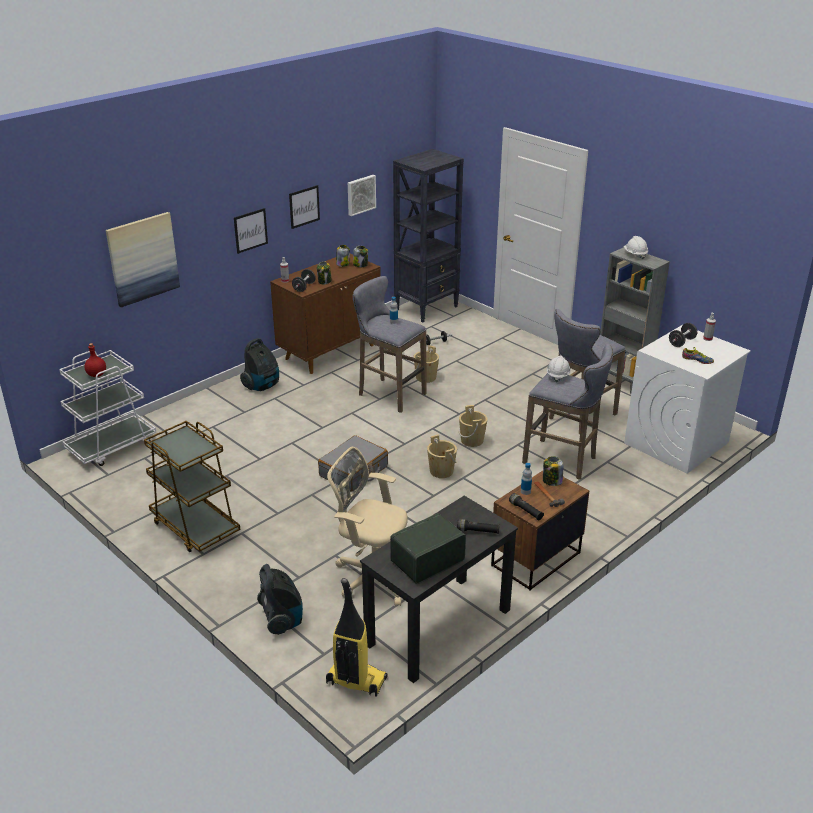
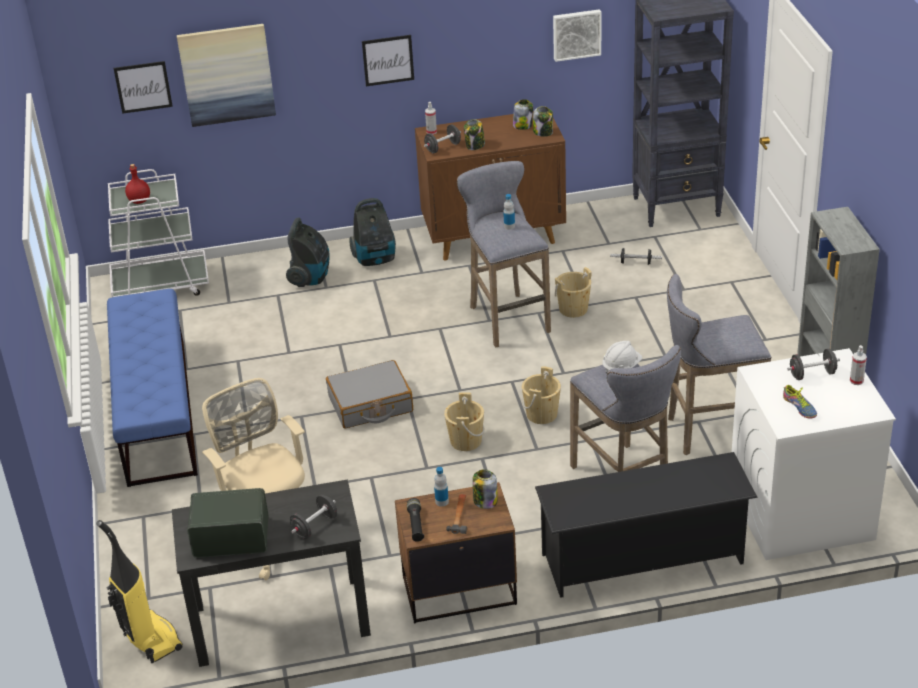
camera: 35 degrees right, 5 degrees up
(195, 527) = (156, 410): brown cart -> blue bench
(282, 619) = (144, 545): vacuum cleaner -> vacuum cleaner (311, 277)
(304, 206) = (477, 39): picture -> picture (143, 87)
(477, 531) = (315, 526): black flashlight -> black dumbbell
(622, 498) = (643, 559): none -> black shoe rack
(635, 254) = (843, 224): white hard hat -> none

